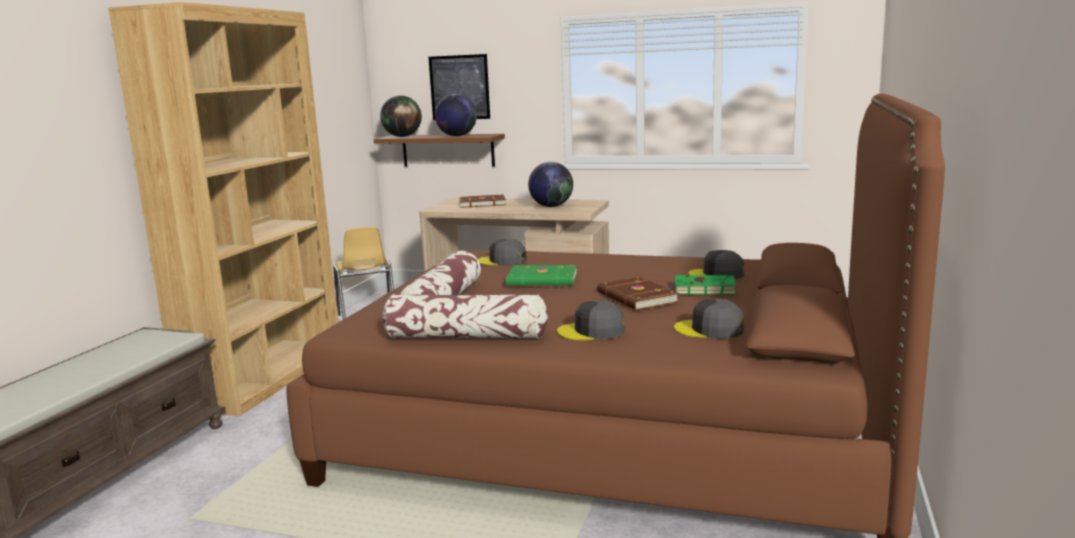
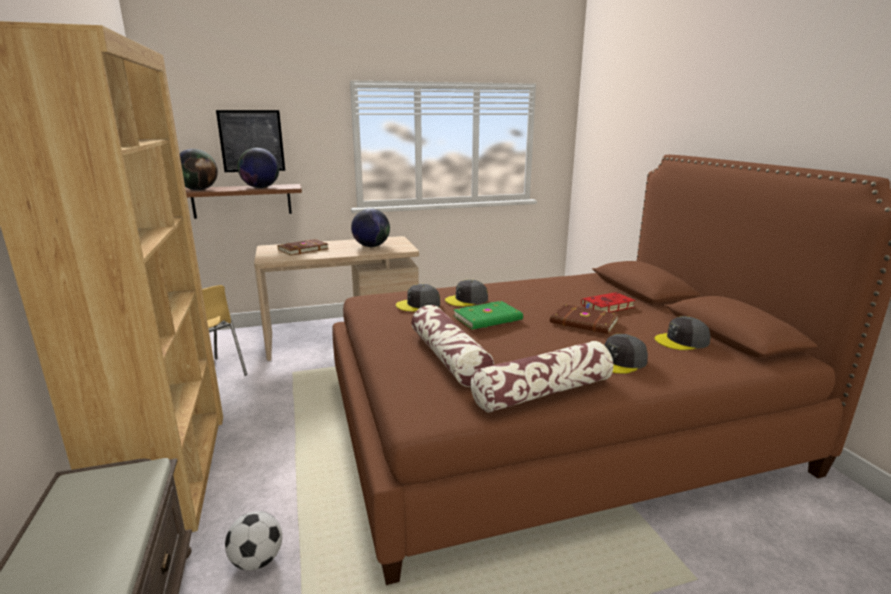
camera: 35 degrees left, 5 degrees up
(251, 444) = (257, 560): none -> football
(702, 289) = (606, 306): green book -> red book
(717, 274) = (588, 292): grey cap -> grey cap (467, 300)

